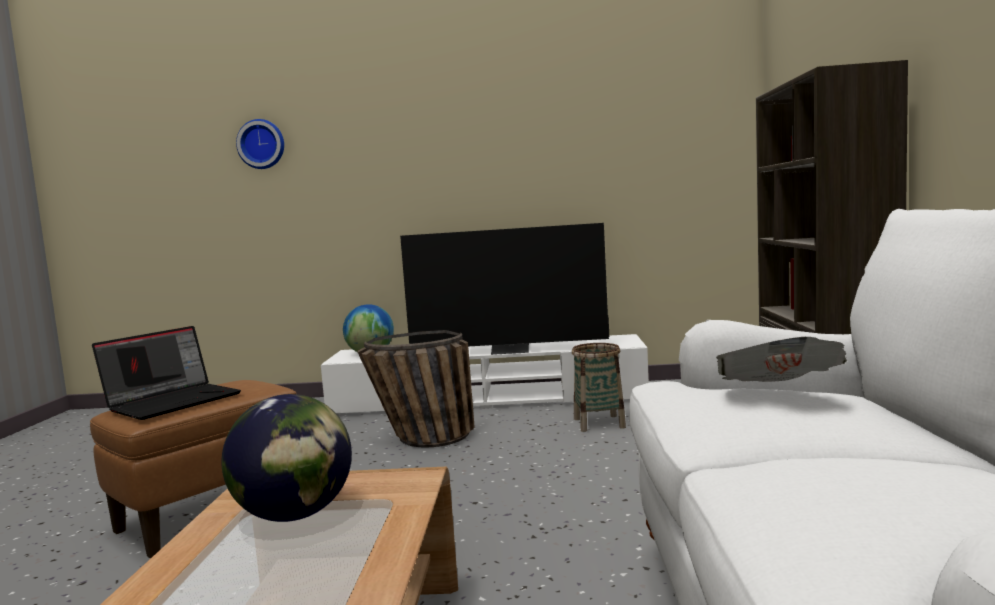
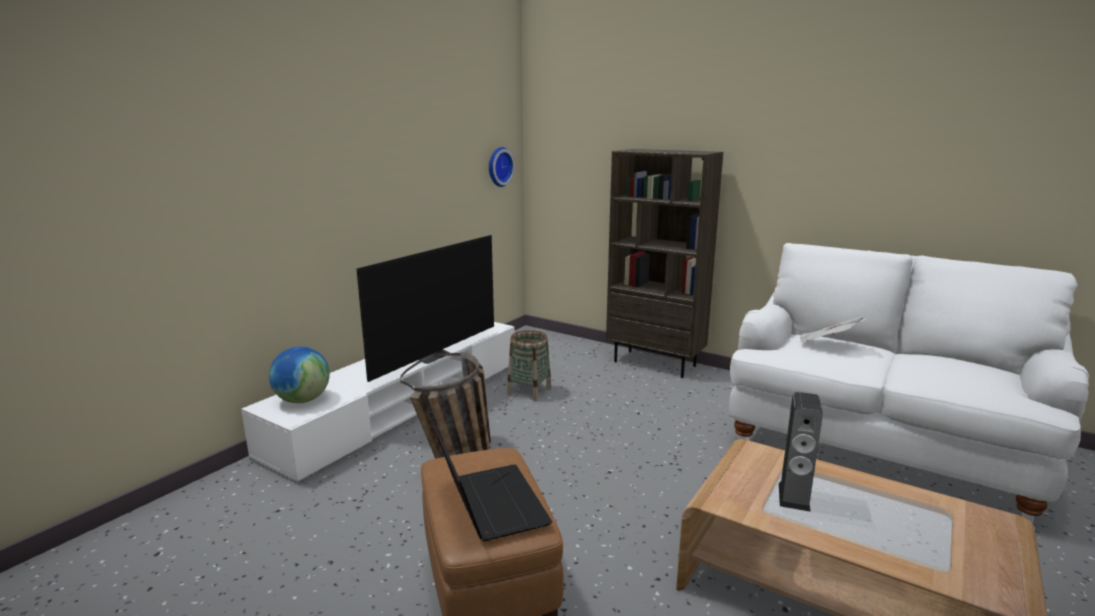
camera: 60 degrees left, 10 degrees up
(262, 144) = (100, 157): wall clock -> wall clock (498, 166)
(295, 515) = (794, 496): globe -> speaker

